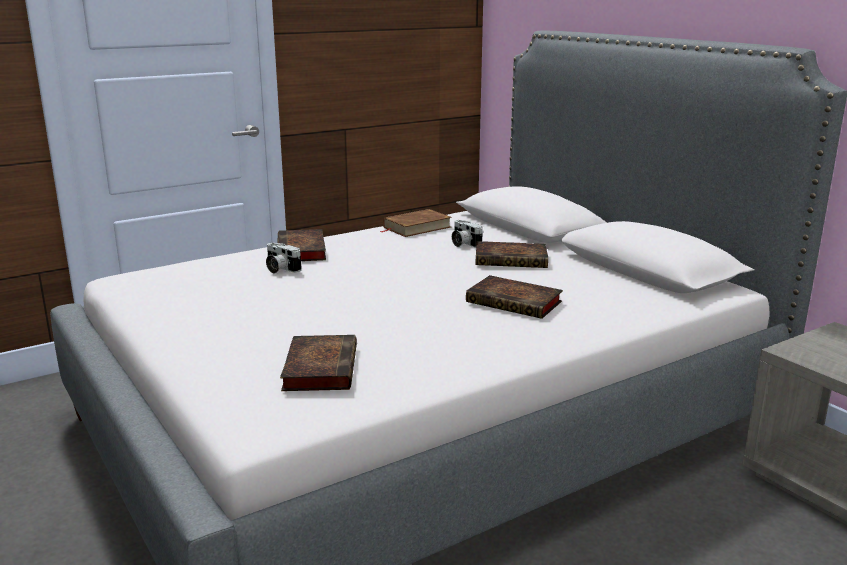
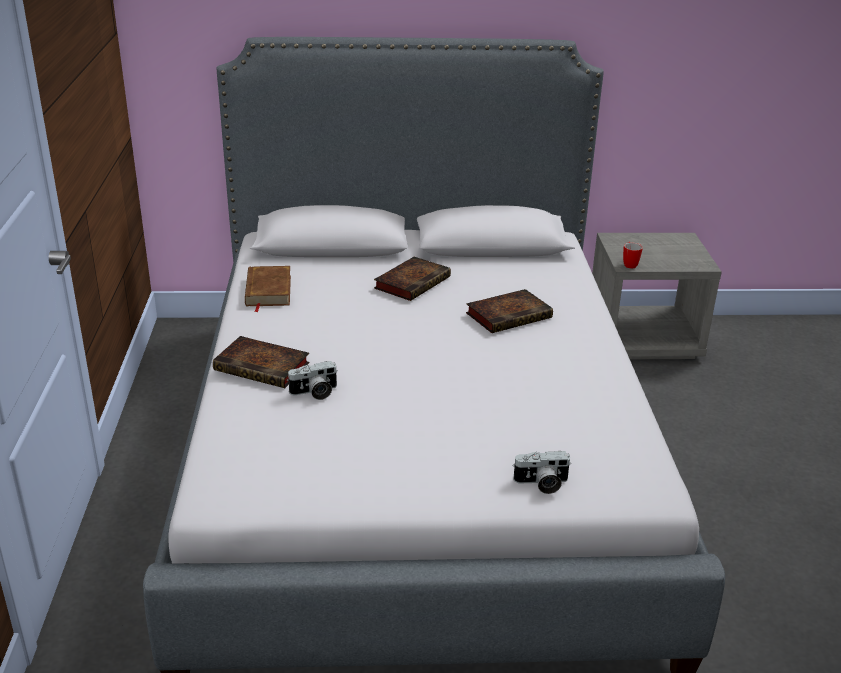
camera: 60 degrees left, 10 degrees up
(320, 367) = (565, 435): book -> none
(463, 244) = (346, 287): camera -> camera (541, 484)
(795, 351) = (629, 264): none -> mug

